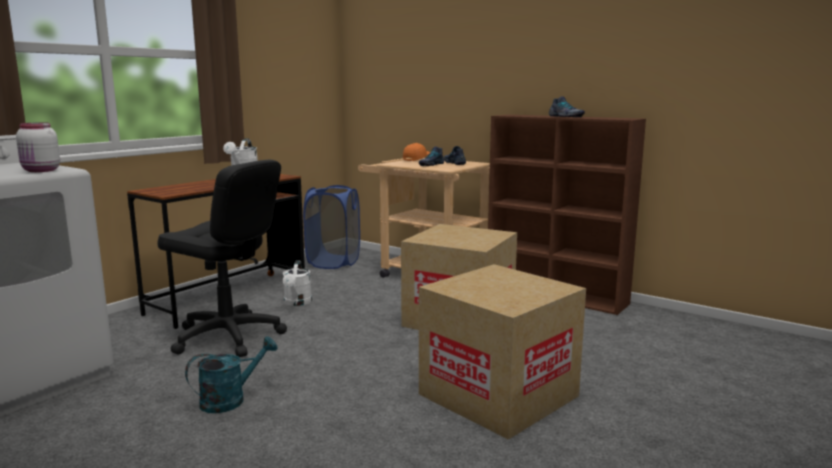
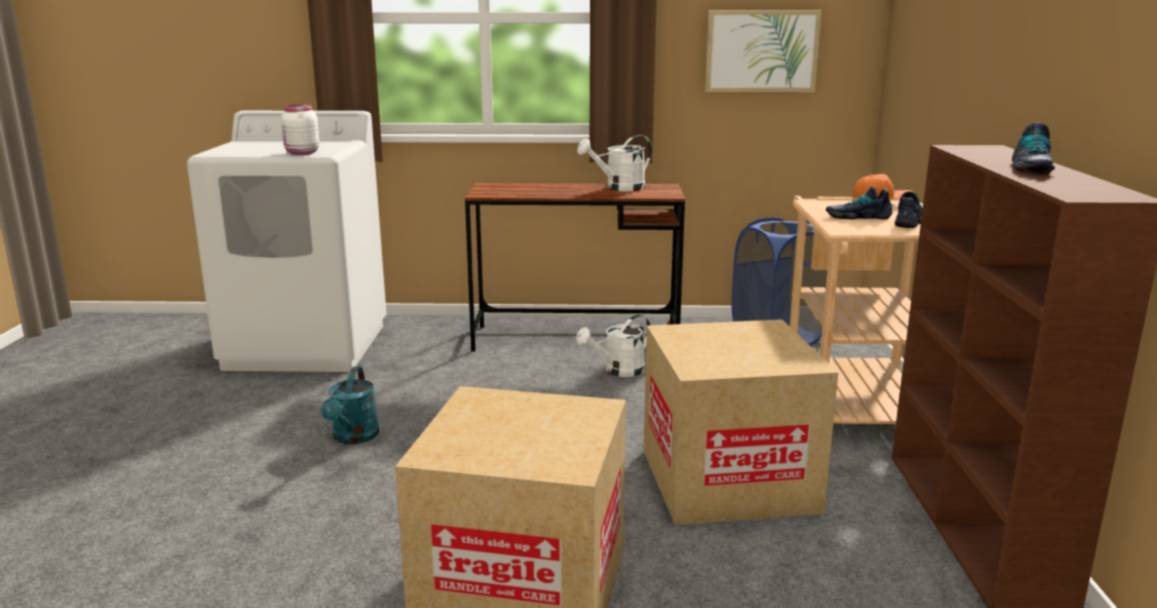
camera: 55 degrees right, 5 degrees up
(227, 337) = (483, 379): black office chair -> none
(230, 399) = (353, 438): turquoise watering can -> turquoise watering can turned 75 degrees clockwise
(287, 80) = (761, 51): none -> picture

